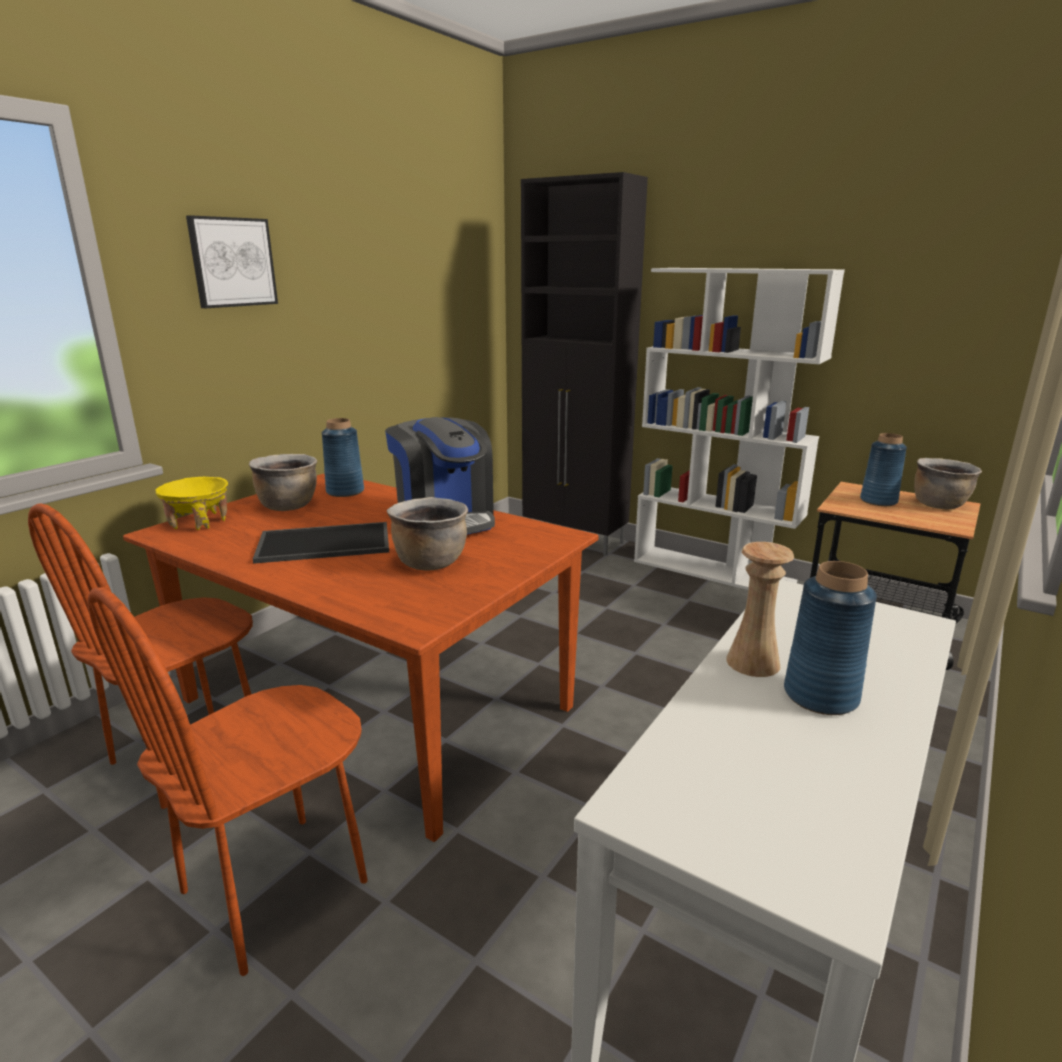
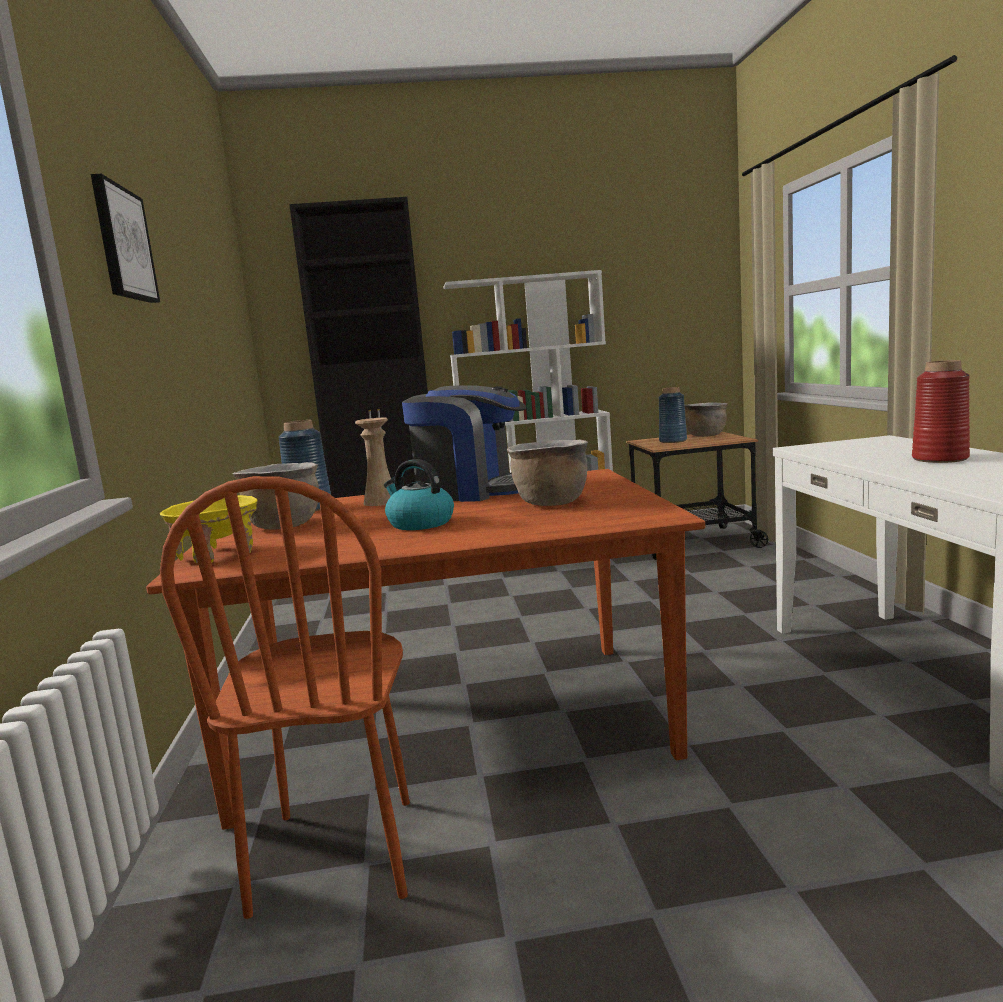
camera: 40 degrees left, 10 degrees down
(275, 887) = (638, 857): brown chair -> none
(322, 544) = (419, 523): tray -> kettle
(753, 662) = (880, 462): beige vase -> beige vase (381, 502)
(821, 695) = (939, 459): blue vase -> red vase

